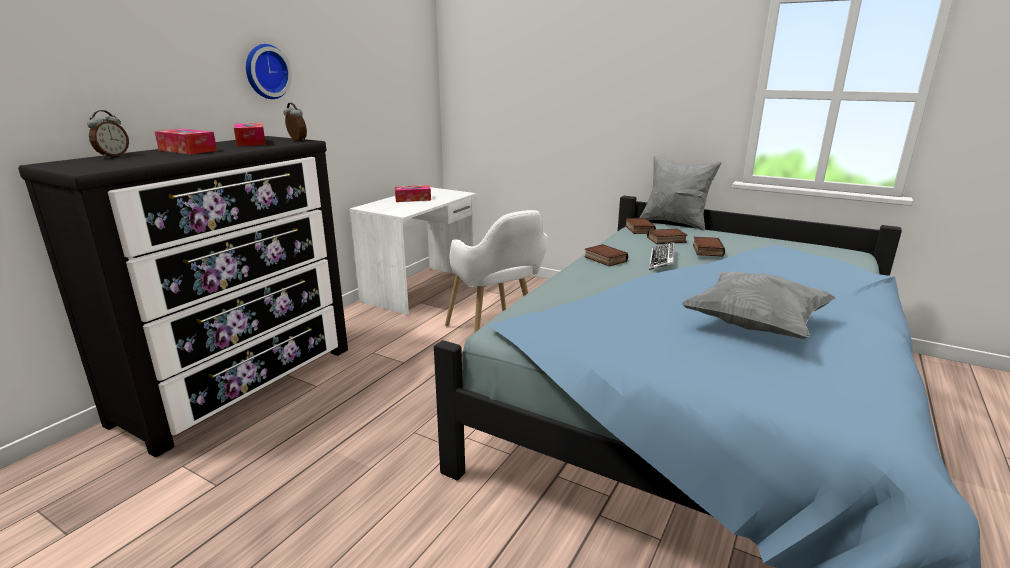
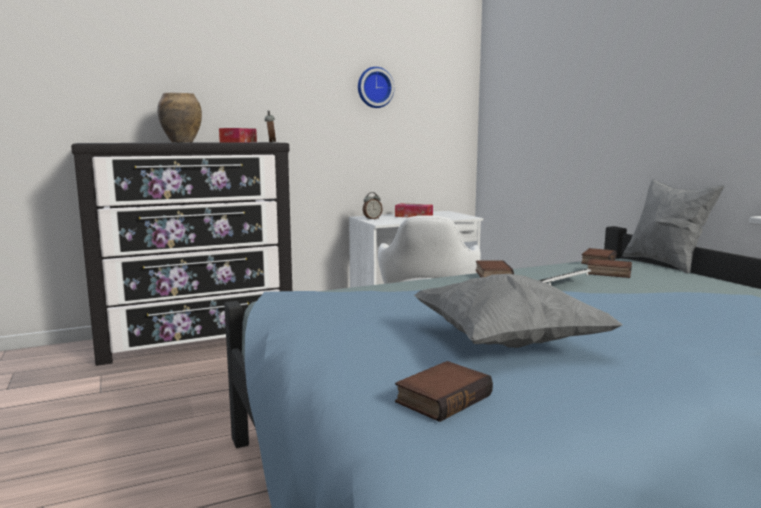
camera: 35 degrees right, 10 degrees down
(112, 156) = (133, 142): alarm clock -> alarm clock (372, 219)
(187, 150) = (182, 142): tissue box -> brown vase
(266, 72) = (278, 91): wall clock -> wall clock (374, 87)
(706, 250) = (627, 283): book -> book (442, 397)

